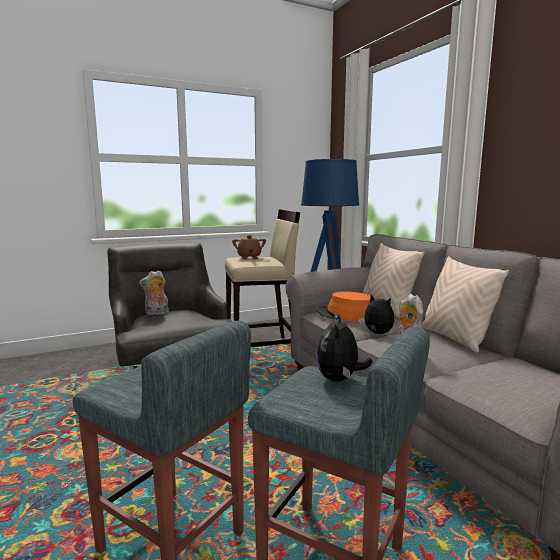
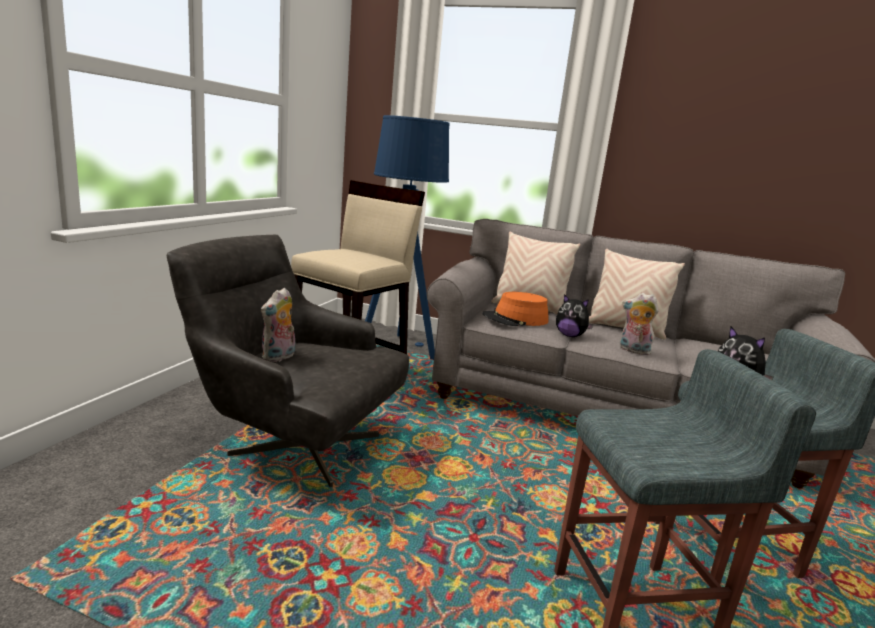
camera: 45 degrees left, 5 degrees up
(249, 257) = (339, 253): brown teapot -> none
(377, 333) = (570, 335): plush toy -> plush toy turned 150 degrees counterclockwise

